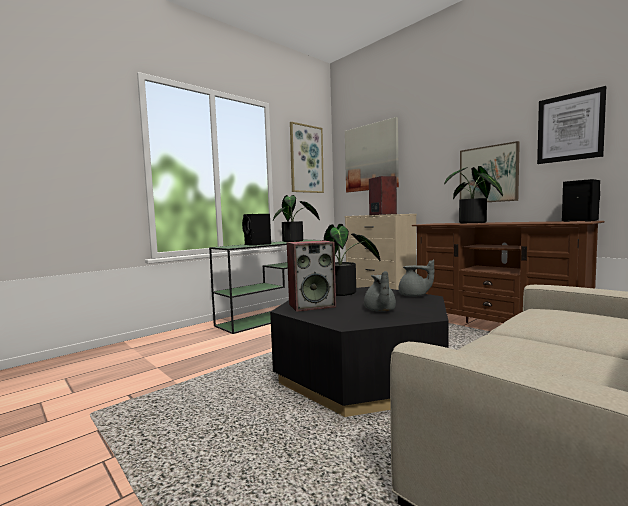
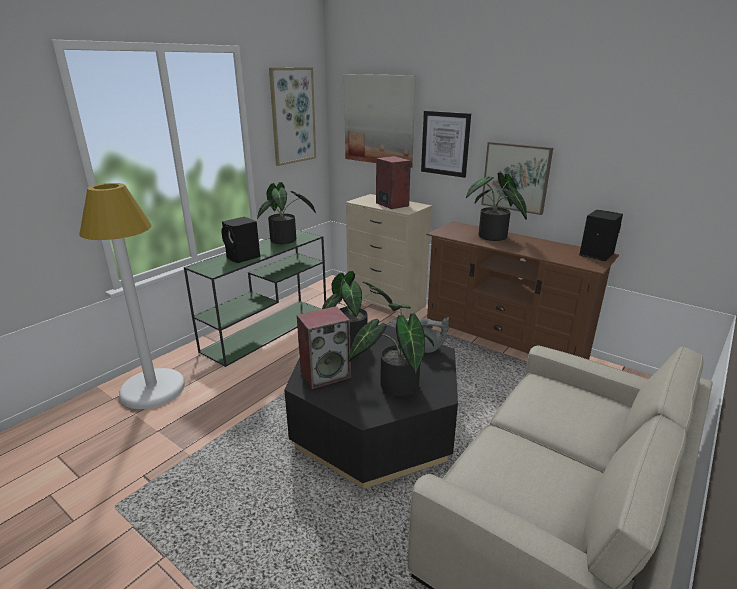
camera: 10 degrees left, 20 degrees up
(166, 344) = (152, 389): none -> white floor lamp
(379, 310) = (394, 384): grey teapot -> potted plant
(570, 127) = (606, 146): picture -> picture (445, 143)

